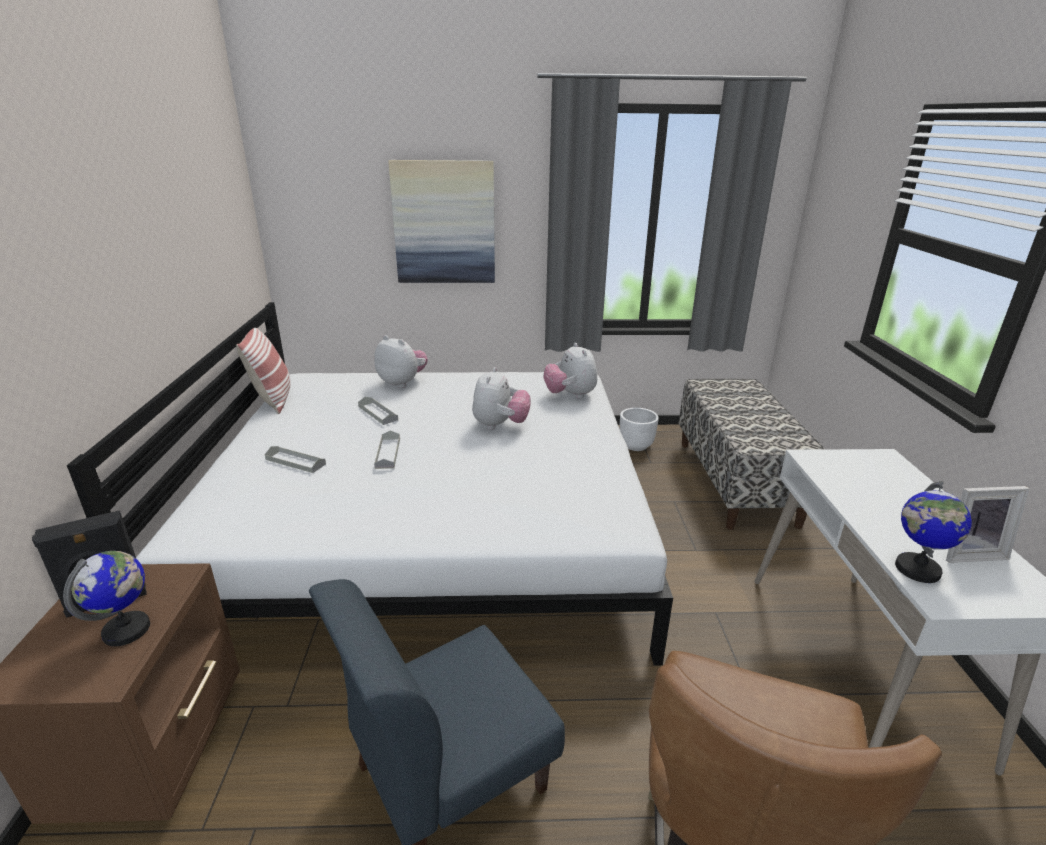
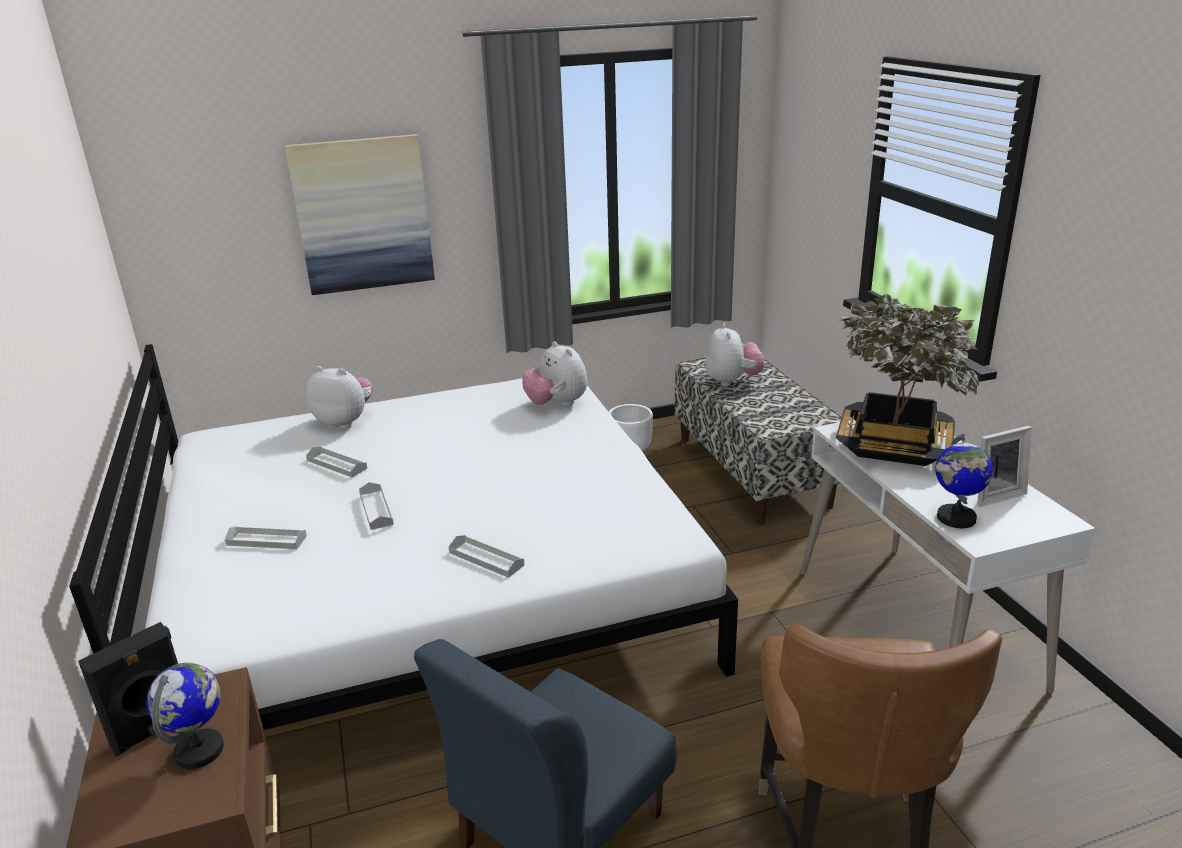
camera: 15 degrees left, 0 degrees up
(273, 399) = (185, 470): pillow -> none
(452, 512) = (486, 559): none -> grey tray
(500, 425) = (492, 454): plush toy -> plush toy (732, 381)
(863, 482) = (893, 446): none -> potted plant

